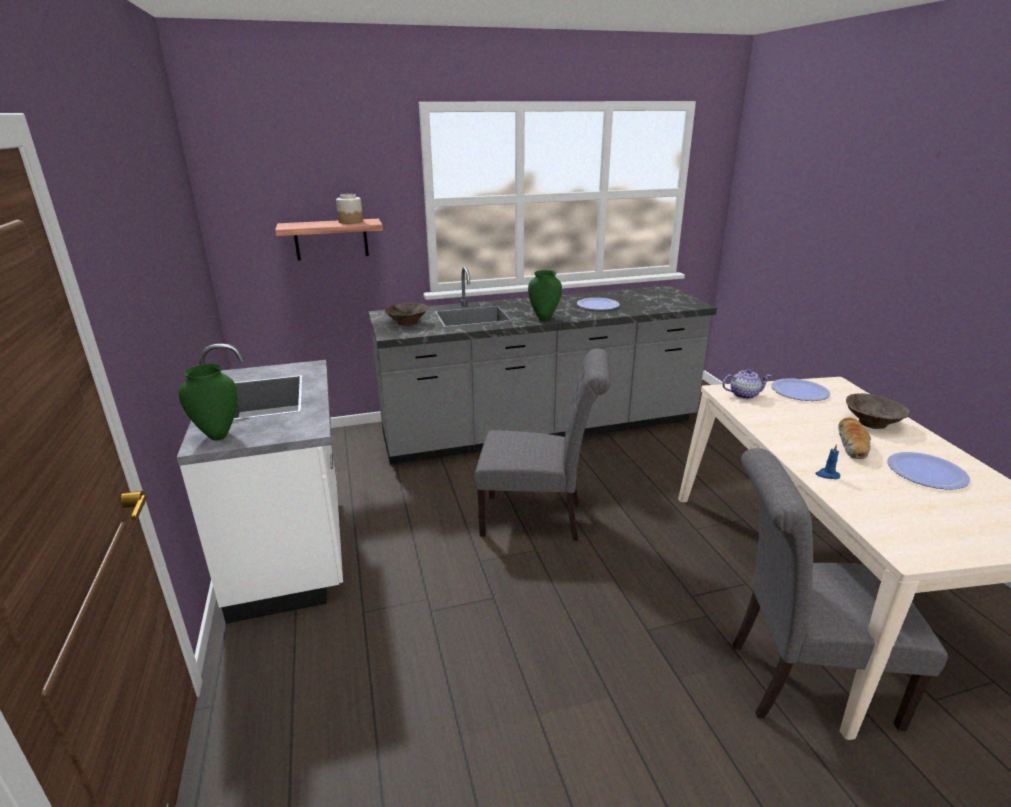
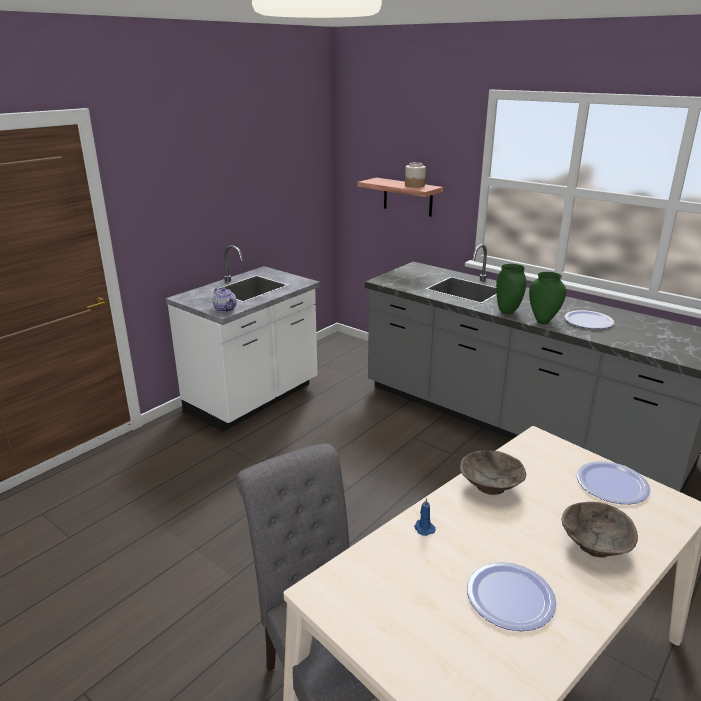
camera: 55 degrees right, 0 degrees up
(218, 435) = (195, 296): green vase -> green vase (543, 321)
(408, 323) = (411, 277): brown bowl -> brown bowl (491, 486)
(539, 518) = (389, 473): grey chair -> none
(744, 395) = (546, 452): teapot -> teapot (225, 309)
(852, 445) = (513, 537): bread -> none

